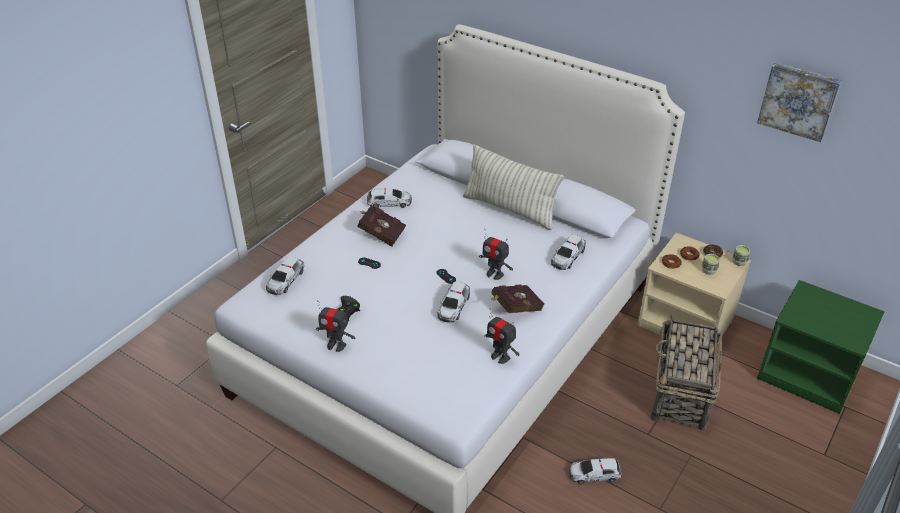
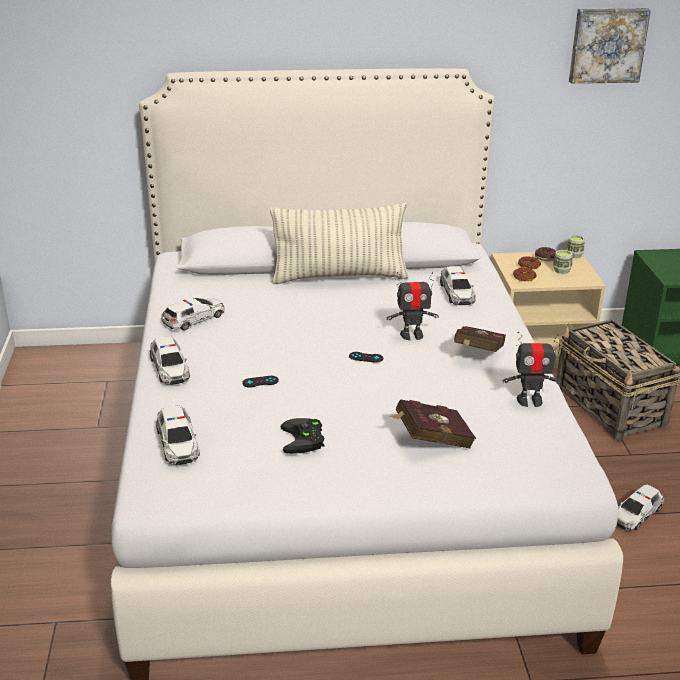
camera: 40 degrees left, 10 degrees down
(336, 345) = (344, 477): toy robot -> none
(380, 234) = (229, 350): red book -> red book (430, 440)
(453, 306) = (415, 380): toy car -> toy car (170, 368)

